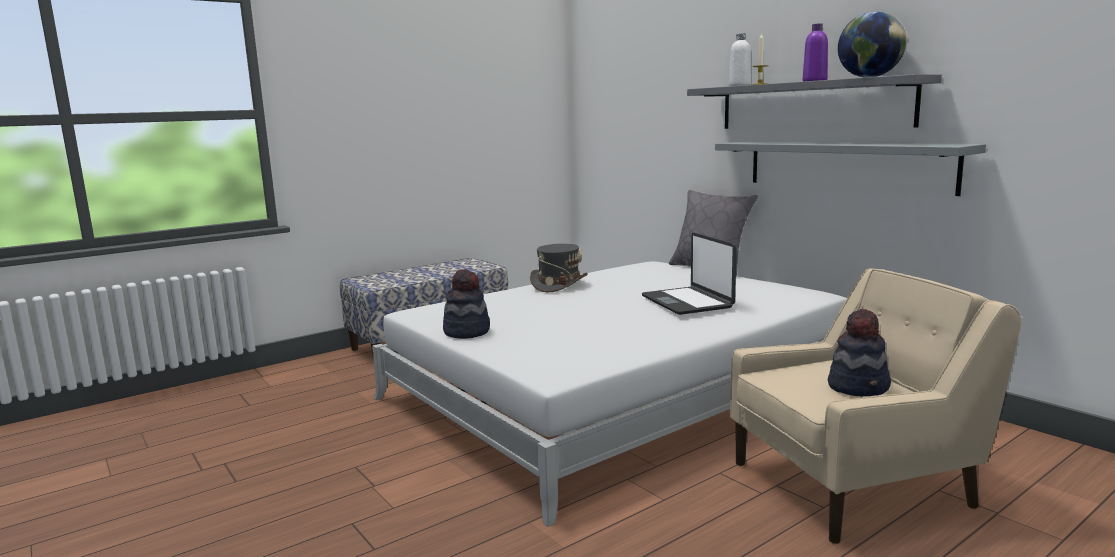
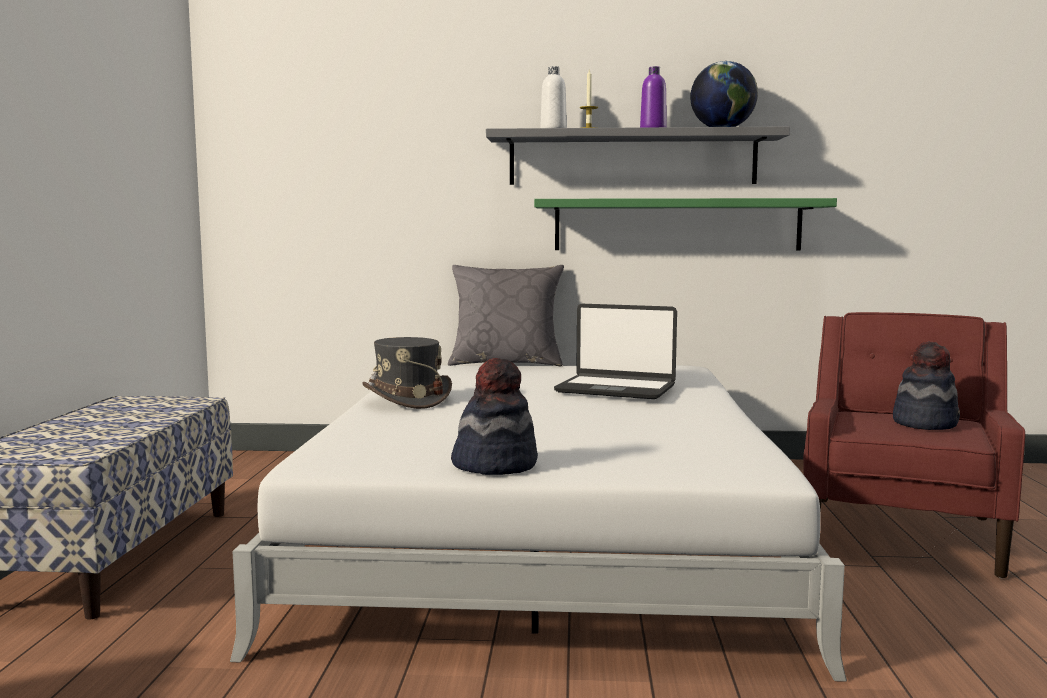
camera: 50 degrees left, 5 degrees down
(845, 165) = (677, 225): grey shelf -> green shelf
(853, 484) = (901, 533): beige armchair -> red armchair

